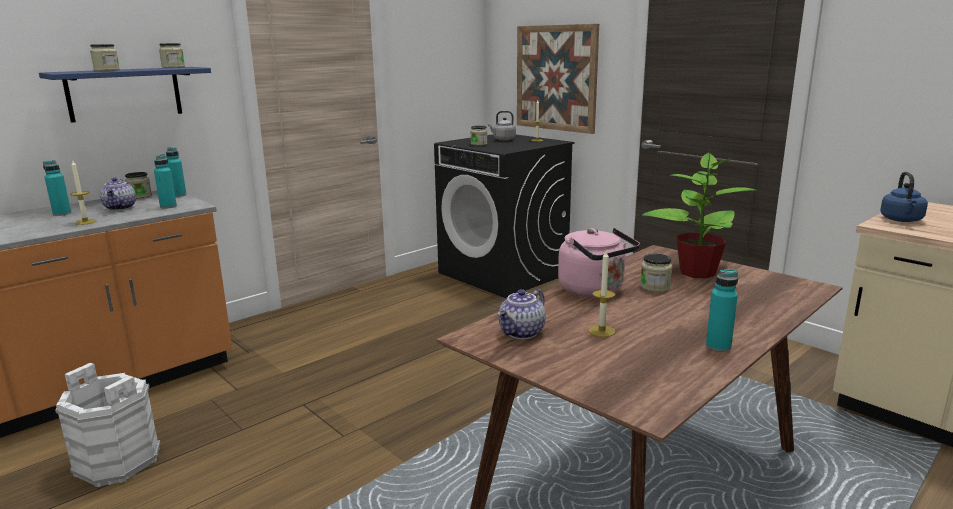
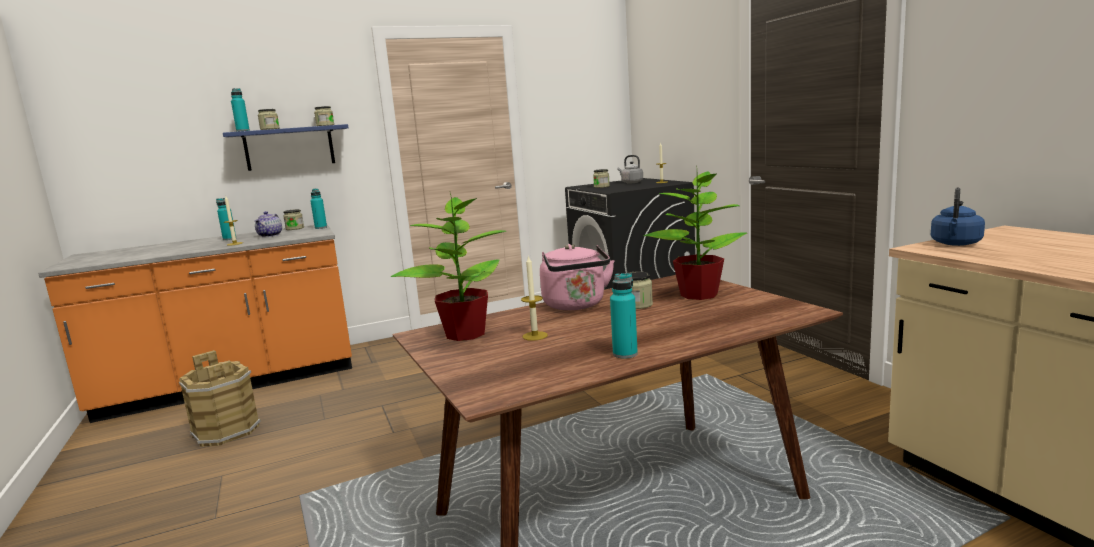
camera: 20 degrees right, 5 degrees down
(118, 461) = (227, 431): white bucket -> brown bucket
(168, 206) = (302, 234): turquoise bottle -> turquoise bottle (243, 131)
(522, 333) = (465, 333): teapot -> potted plant
(556, 78) = (681, 121): picture -> none

